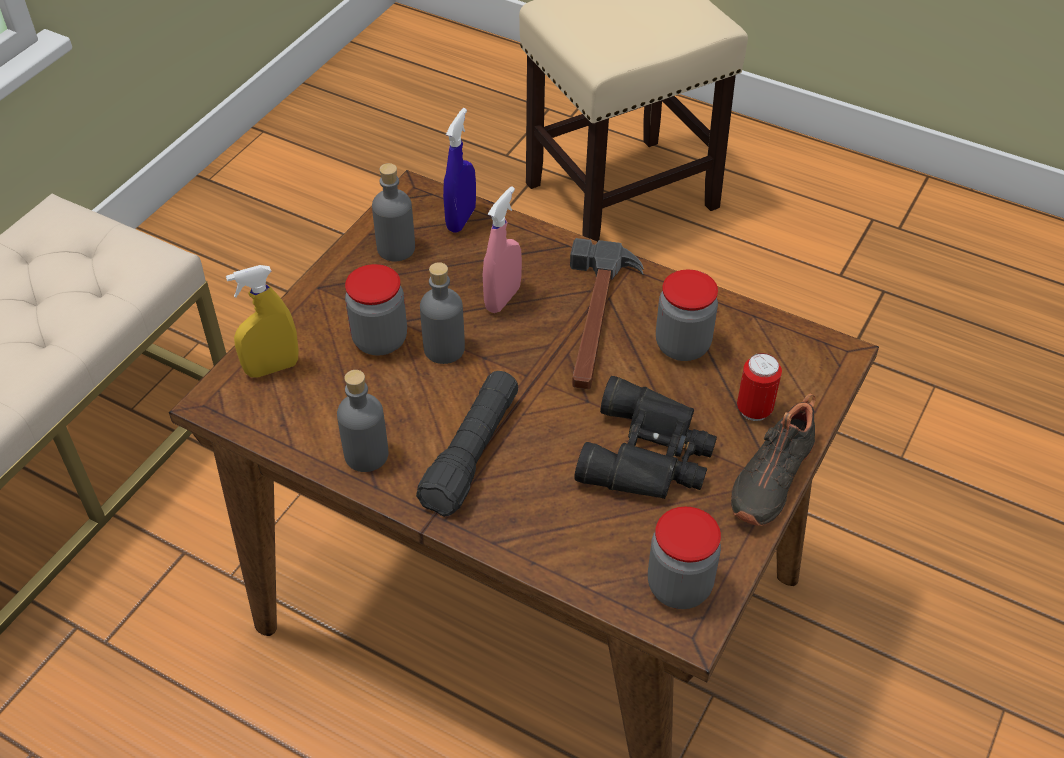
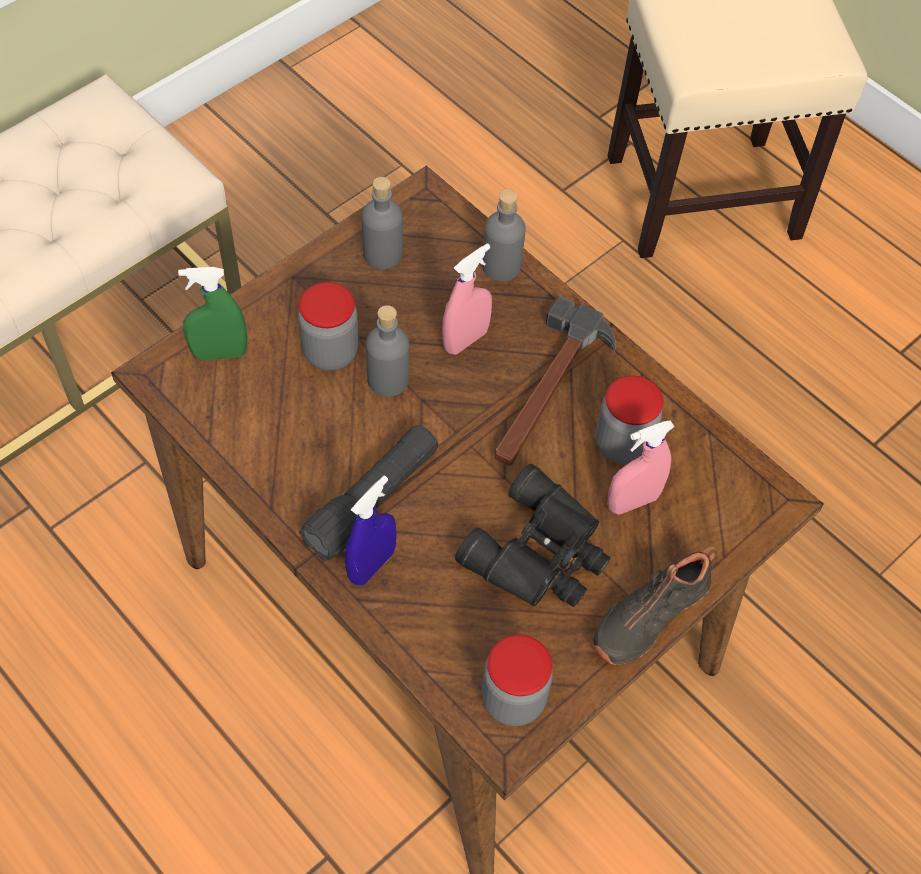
camera: 15 degrees right, 10 degrees up
(272, 368) = (220, 353): yellow spray bottle -> green spray bottle
(366, 455) = (274, 472): grey bottle -> grey bottle (501, 266)
(461, 219) = (459, 238): blue spray bottle -> blue spray bottle (372, 565)
(713, 389) = (632, 502): none -> pink spray bottle
(754, 410) = (664, 536): can -> none

